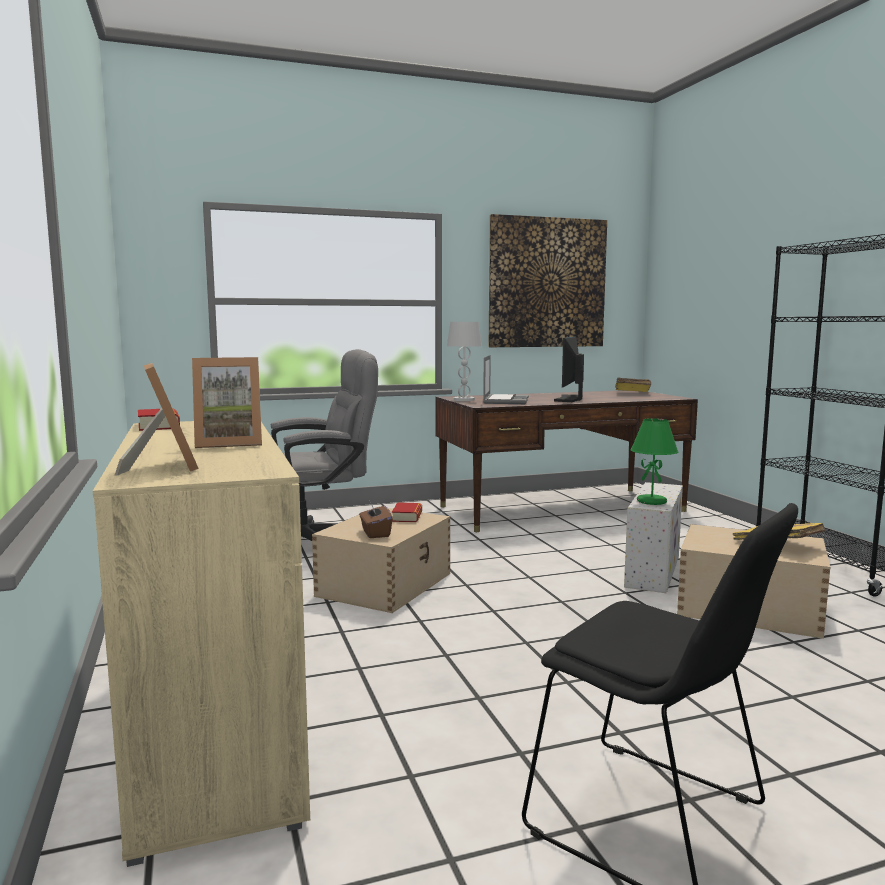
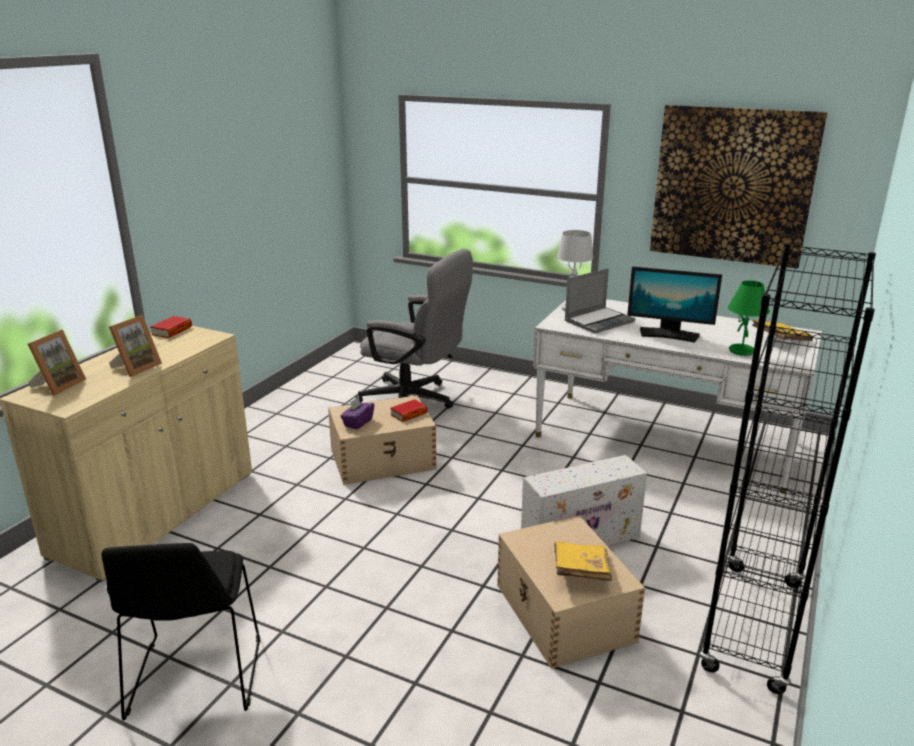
camera: 45 degrees right, 15 degrees up
(229, 443) = (136, 368): picture frame -> picture frame turned 90 degrees counterclockwise
(375, 533) = (358, 422): brown tissue box -> purple tissue box
(561, 508) = (664, 439): brown desk -> white desk
(569, 399) = (669, 334): monitor -> monitor turned 135 degrees counterclockwise
(652, 501) = (558, 480): green table lamp -> green table lamp (742, 351)

